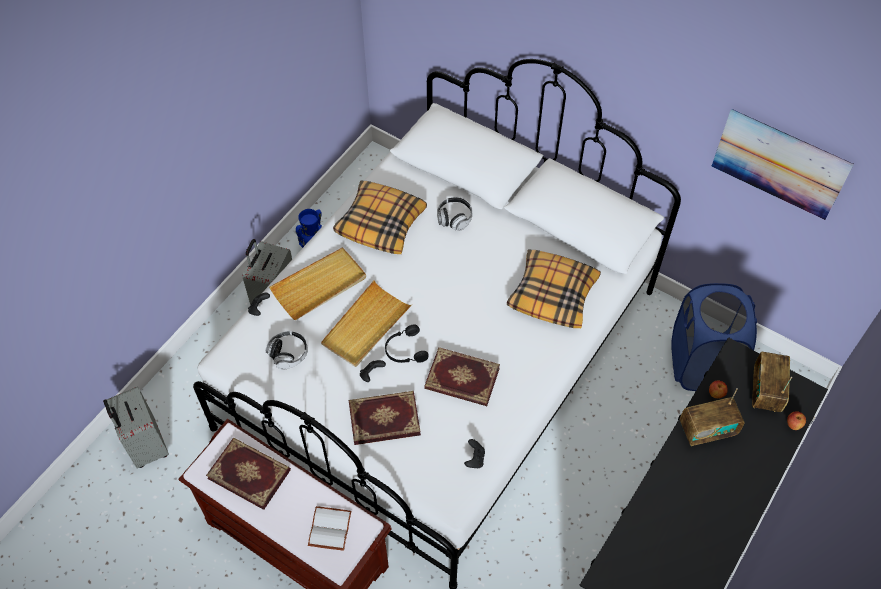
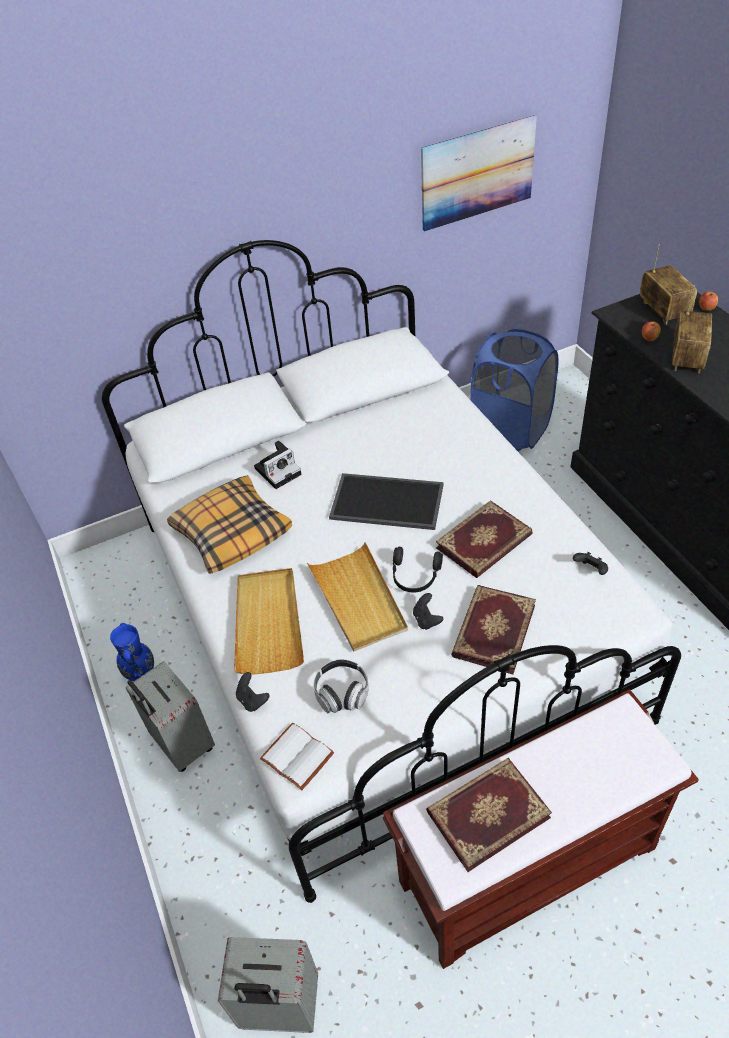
camera: 55 degrees left, 10 degrees down
(328, 528) = (610, 752): white book -> white book (295, 757)
(454, 218) = (279, 470): headphones -> camera
(462, 299) = (385, 503): none -> tray
(553, 294) = (430, 434): pillow -> none
(765, 391) = (663, 311): radio -> radio turned 150 degrees counterclockwise

